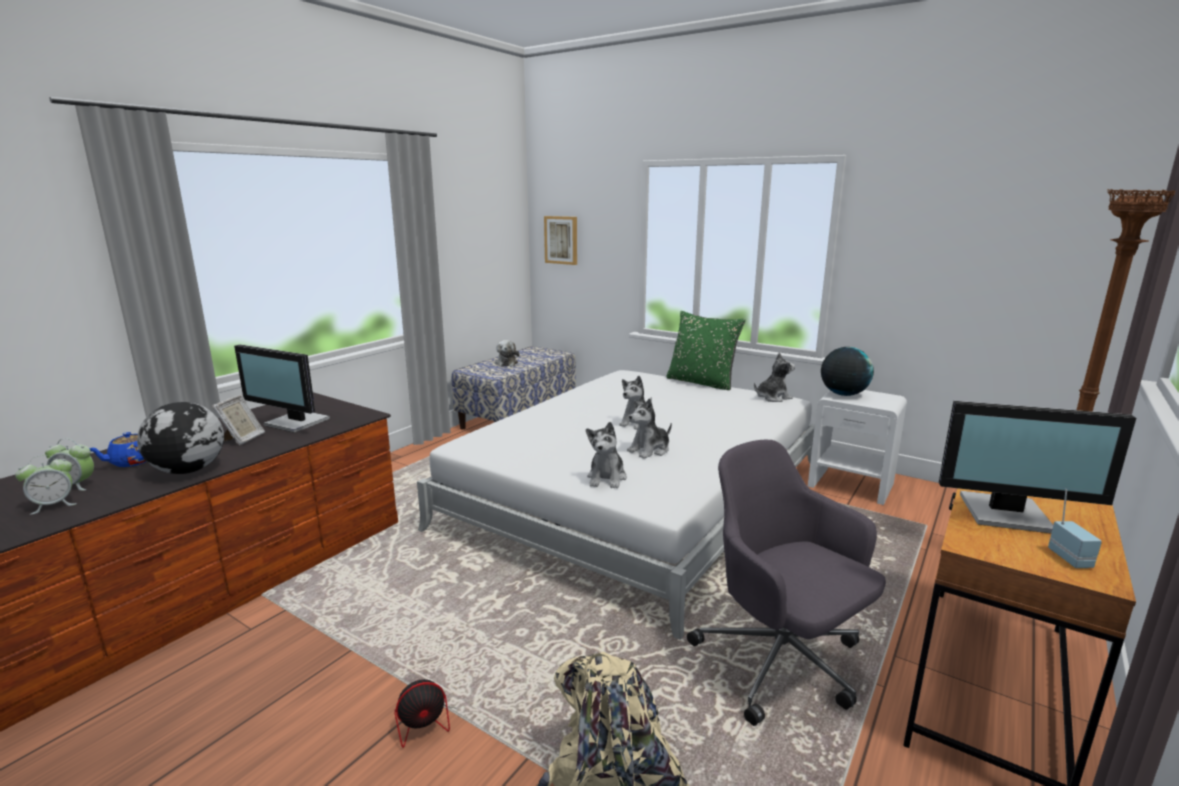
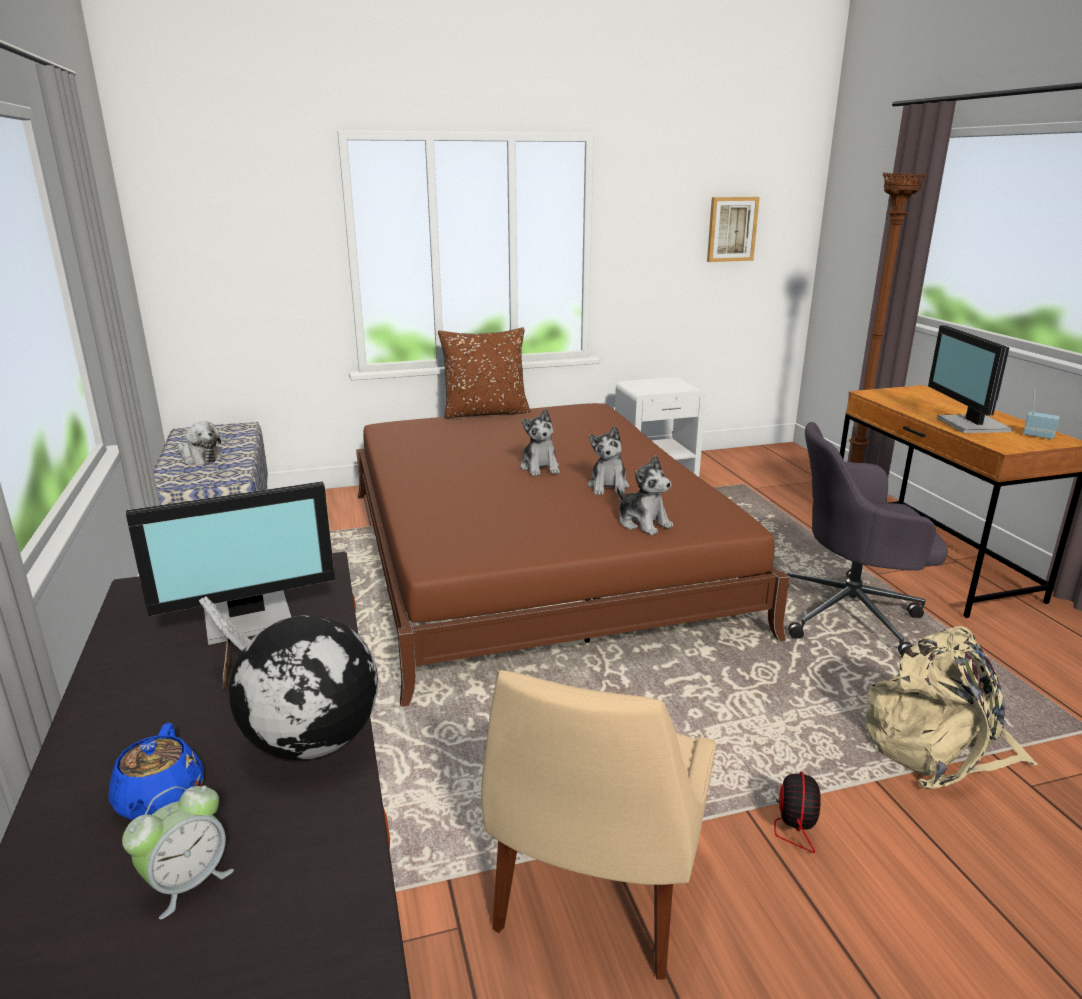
camera: 50 degrees left, 5 degrees up
(54, 505) = (262, 917): alarm clock -> none
(297, 665) = (593, 899): none -> beige chair
(561, 240) = (203, 253): picture -> picture (731, 229)
(638, 496) = (533, 556): white bed -> brown bed
(701, 382) = (486, 413): green pillow -> brown pillow
(772, 398) = (580, 408): plush toy -> none
(843, 394) = (644, 387): globe -> none
(1007, 515) = (970, 425): monitor -> monitor turned 120 degrees clockwise

